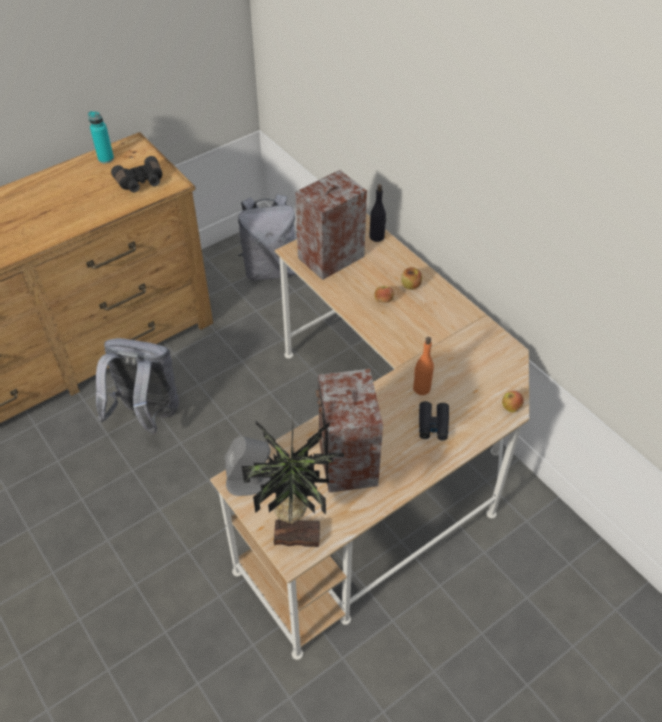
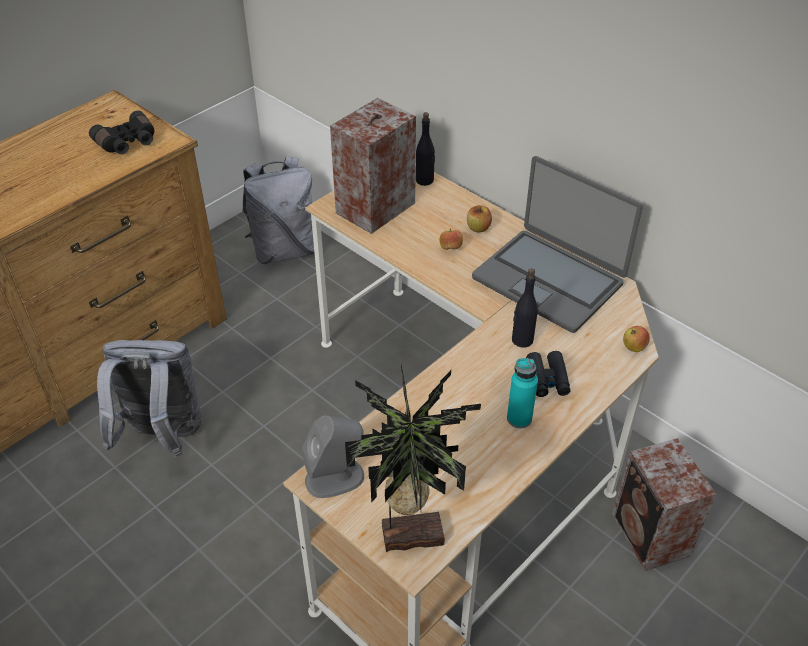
camera: 10 degrees left, 5 degrees down
(106, 158) = (78, 122): turquoise bottle -> turquoise bottle (519, 418)
(347, 463) = (454, 439): speaker -> speaker (650, 537)
(421, 388) = (522, 340): orange bottle -> black bottle
(456, 339) = (549, 280): none -> laptop

